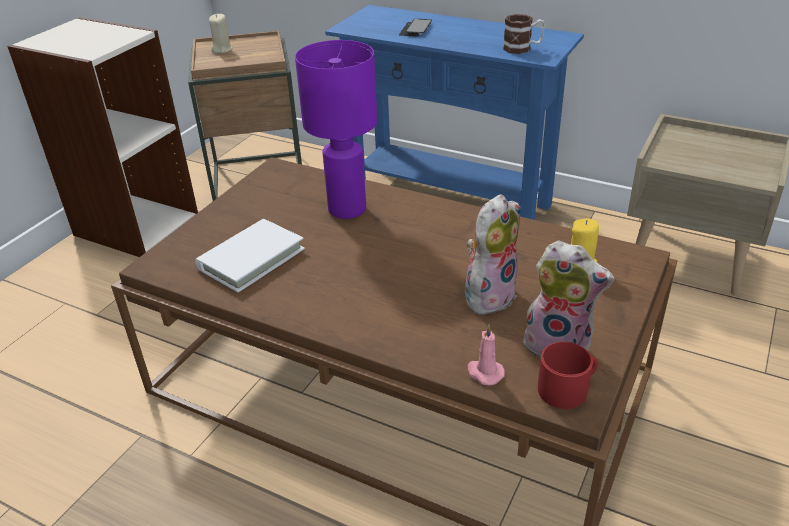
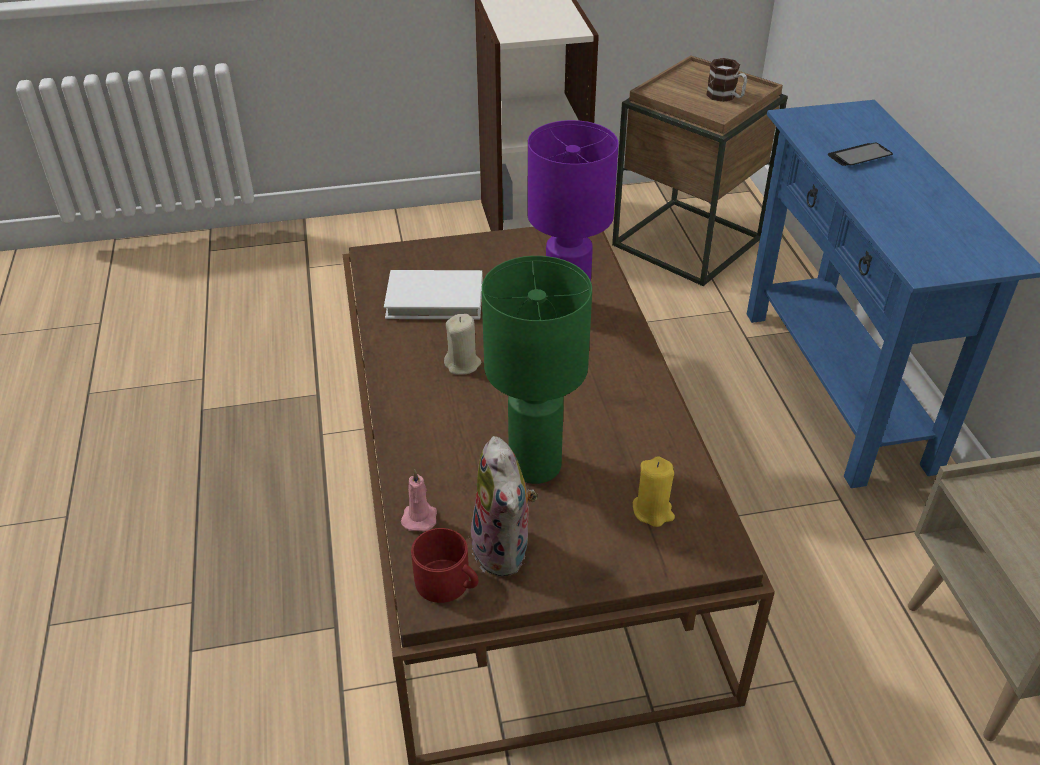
camera: 50 degrees right, 5 degrees up
(222, 49) = (697, 81): beige candle -> beige candle (463, 364)
(489, 295) = (534, 467): plush toy -> green table lamp
(523, 48) = (925, 245): mug -> mug (726, 97)

